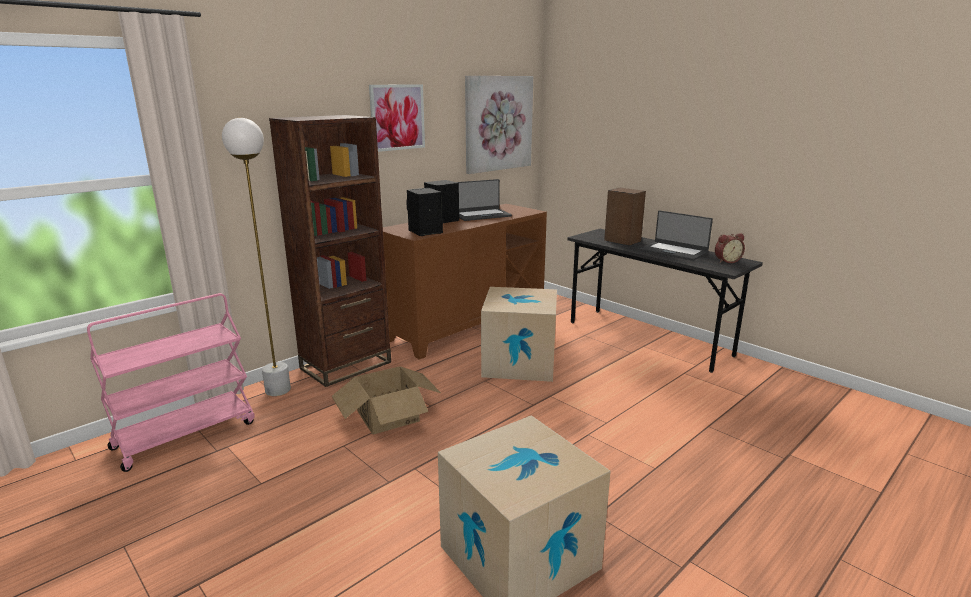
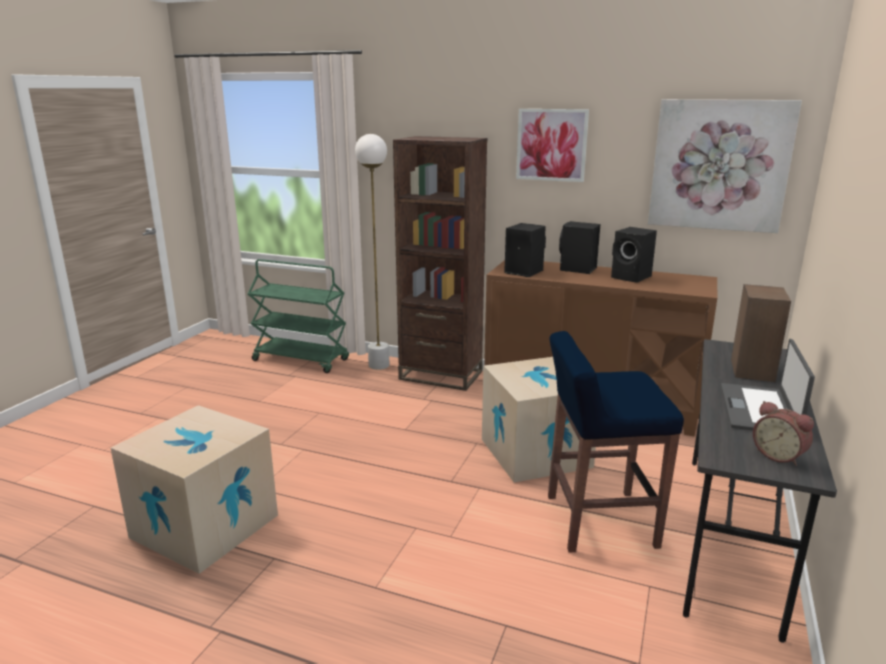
camera: 65 degrees right, 0 degrees up
(186, 434) = (301, 360): pink cart -> green cart
(387, 416) = (373, 416): cardboard box -> none
(481, 215) = (632, 277): laptop -> black speaker
(615, 367) = (598, 521): none -> blue stool

